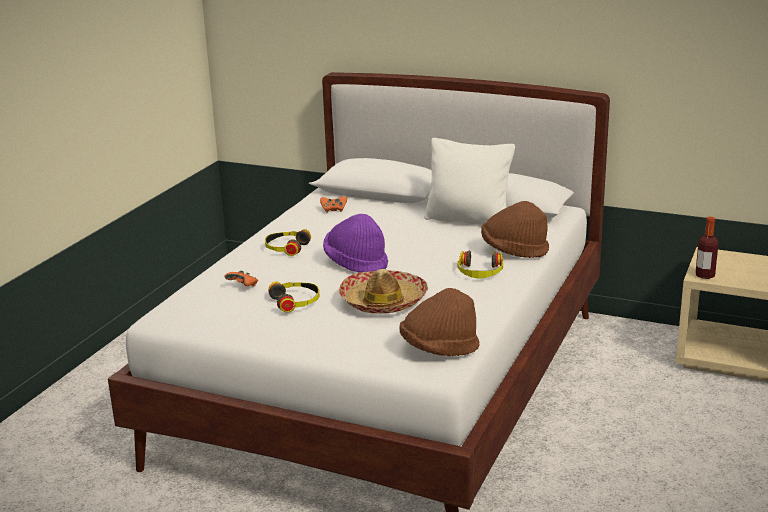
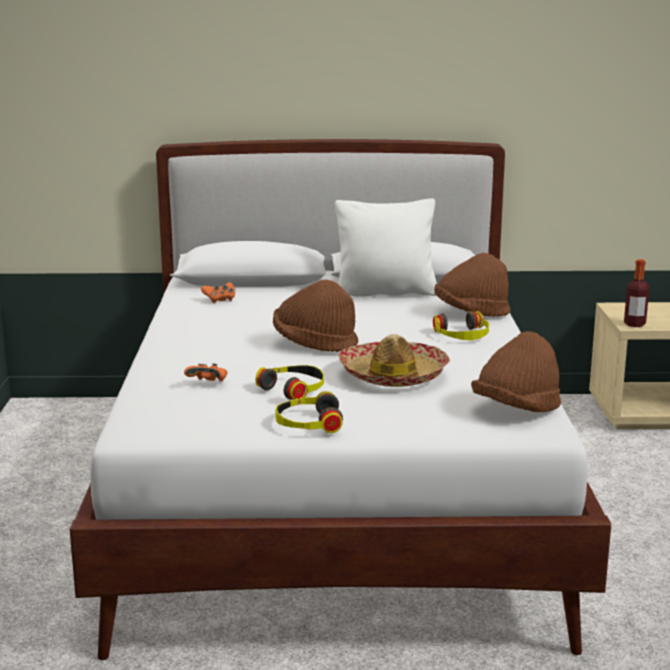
camera: 25 degrees left, 5 degrees down
(286, 248) = (210, 341): headphones -> headphones (308, 423)
(356, 263) = (314, 344): purple hat -> brown hat

